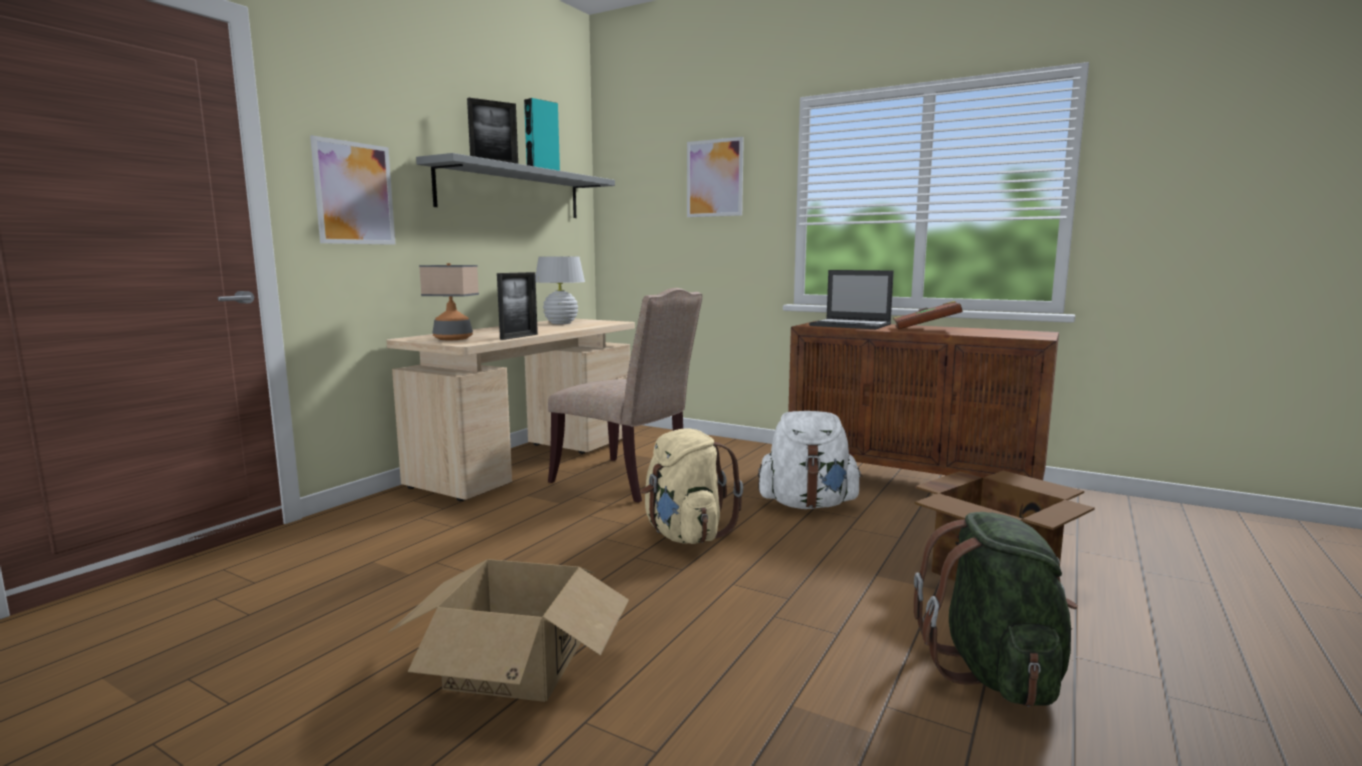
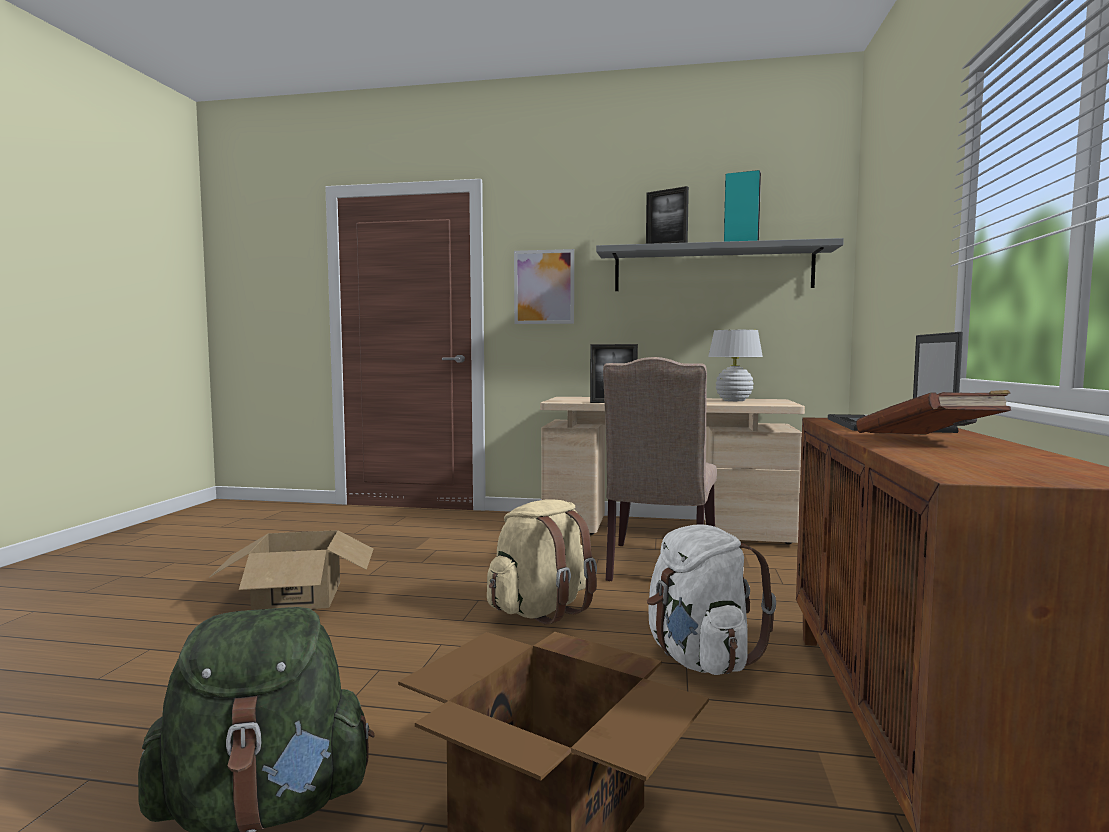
camera: 70 degrees right, 5 degrees down
(453, 338) = (578, 399): table lamp -> none
(714, 178) = (911, 214): picture -> none

